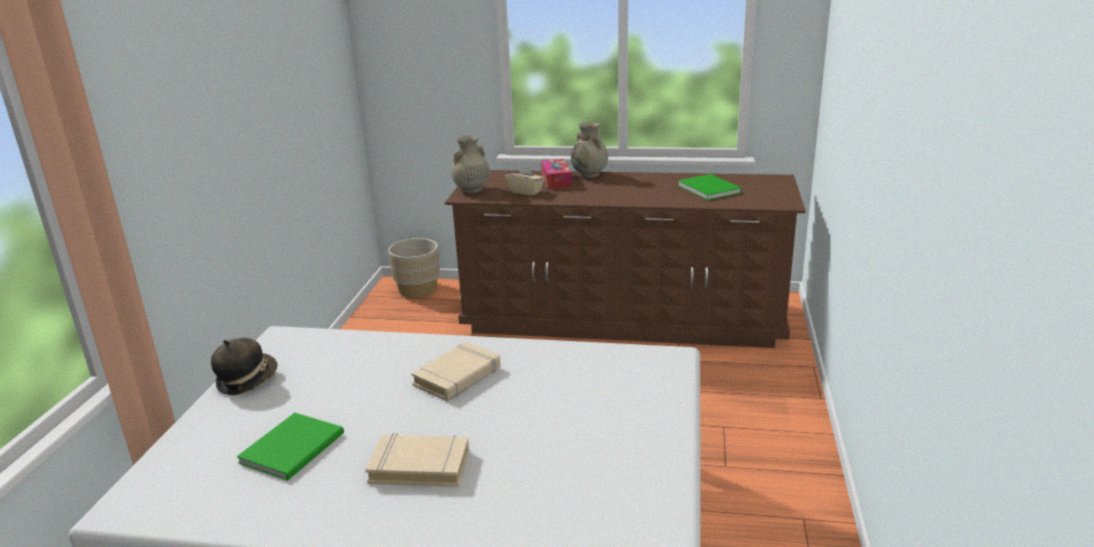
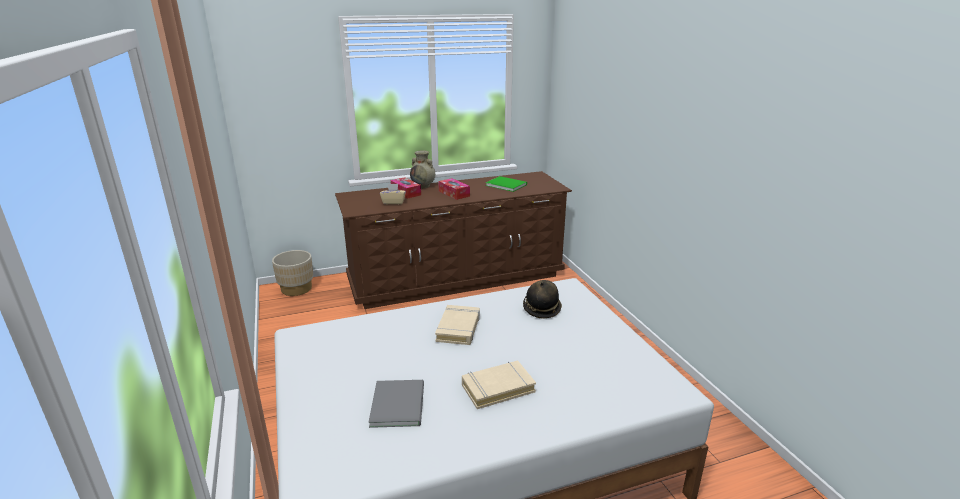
camera: 30 degrees left, 0 degrees up
(247, 380) = (306, 371): hat -> hat (541, 308)
(296, 447) = (399, 403): green book -> grey book
(471, 190) = (353, 206): beige vase -> none
(618, 191) = (454, 193): none -> tissue box

